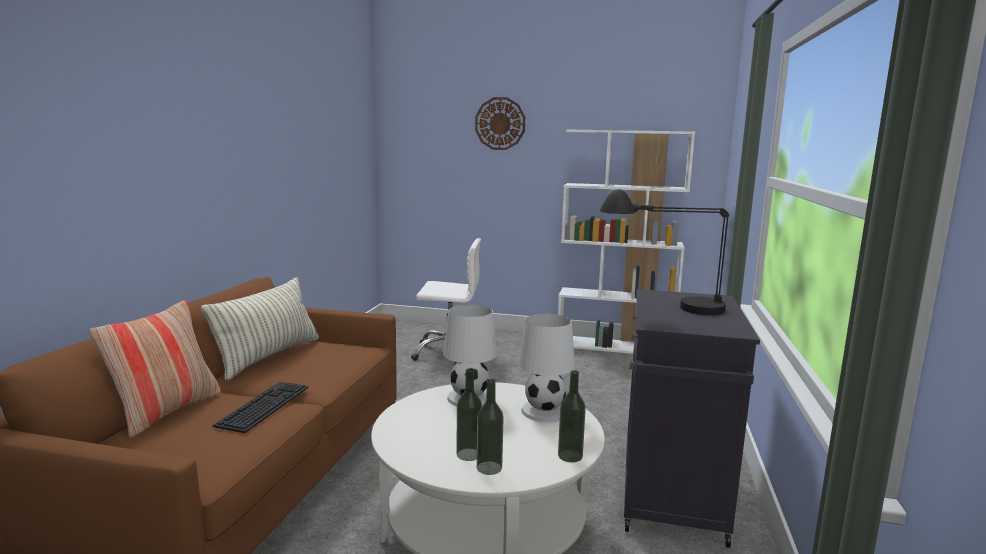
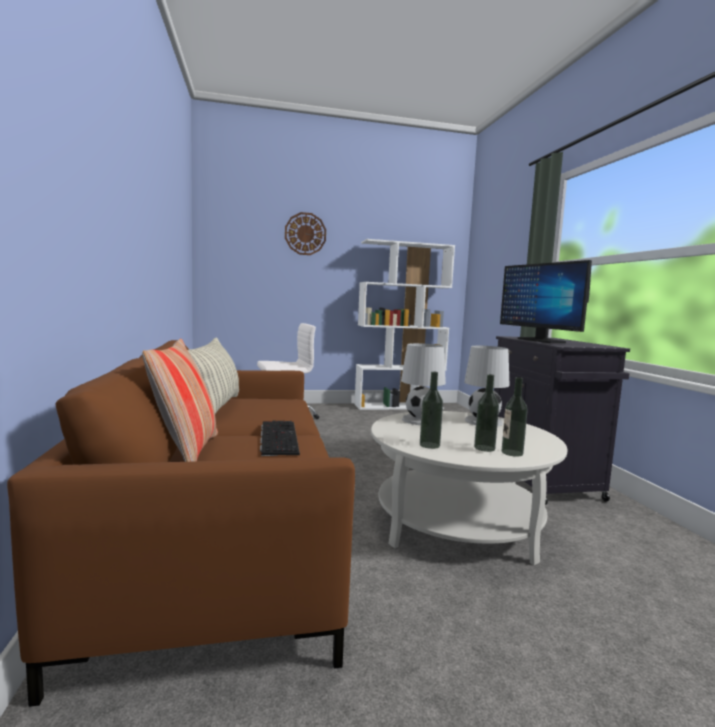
camera: 25 degrees left, 5 degrees down
(570, 456) = (545, 440): bottle -> bottle (429, 445)
(663, 308) = (540, 340): black table lamp -> monitor

